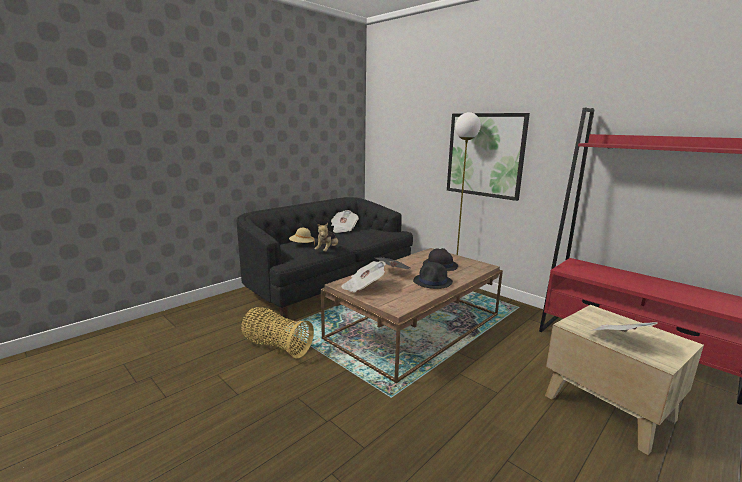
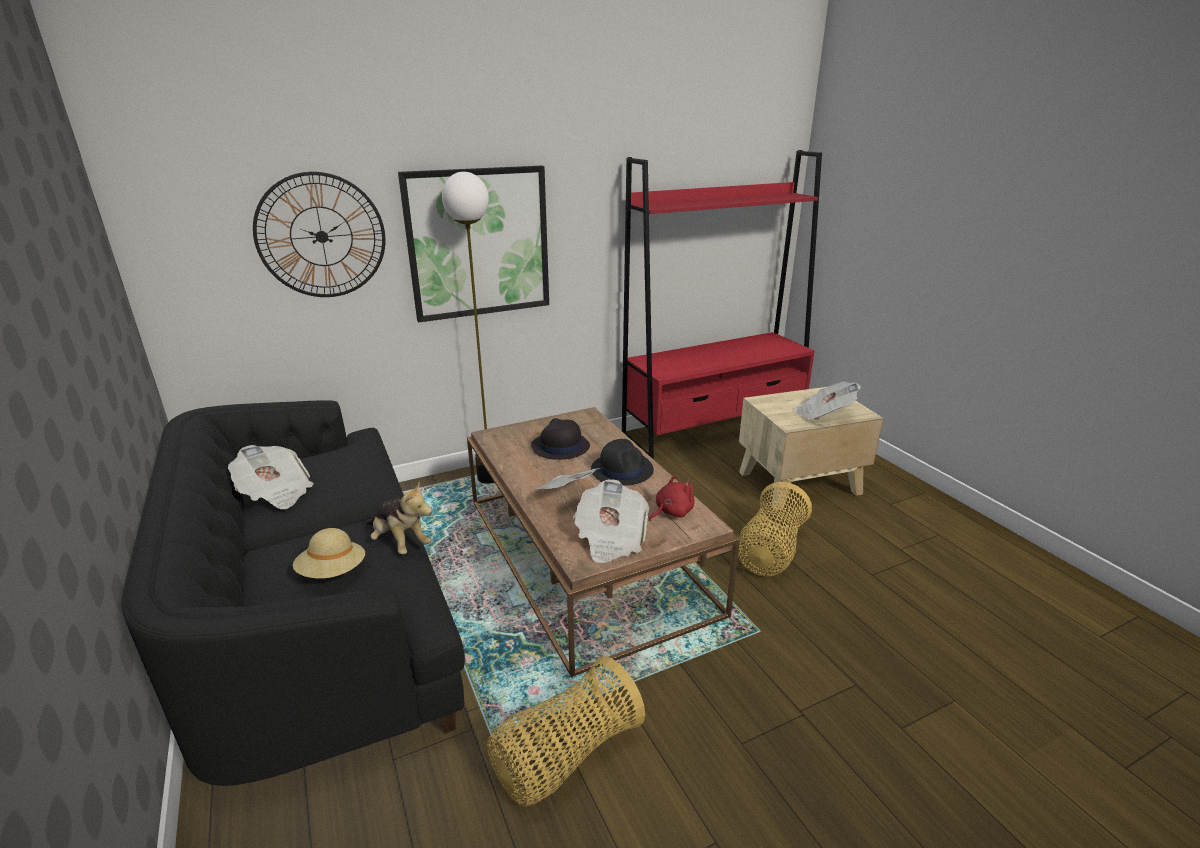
camera: 70 degrees left, 10 degrees up
(401, 298) = (671, 512): none -> red plush toy
(420, 141) = (321, 236): none -> wall clock
(484, 396) = (770, 551): none -> basket

